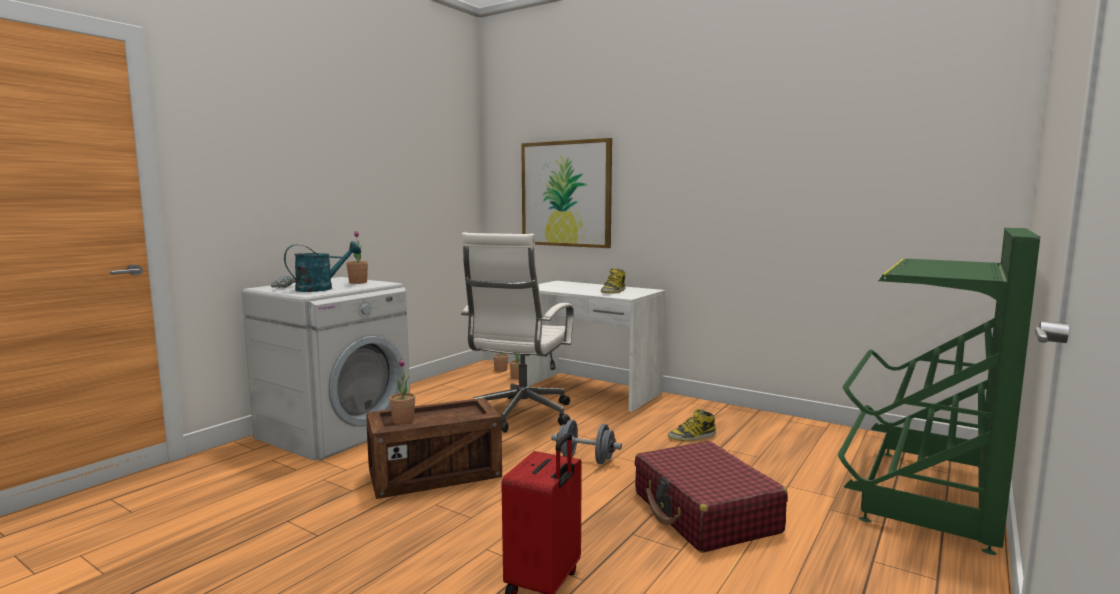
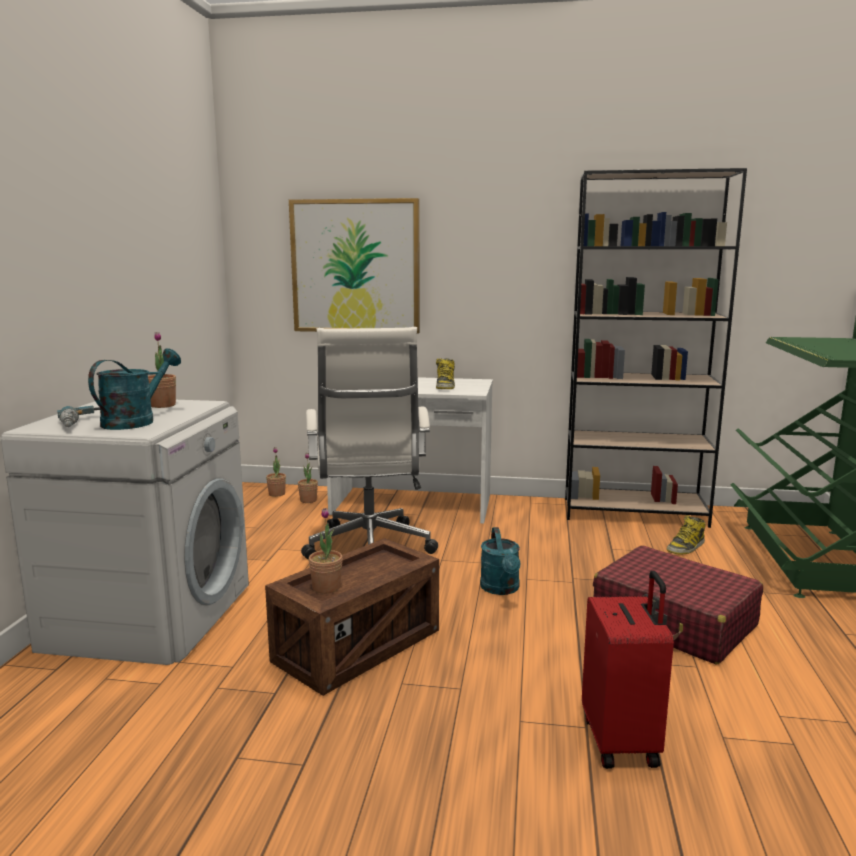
camera: 25 degrees left, 5 degrees up
(585, 460) = (501, 589): grey dumbbell -> turquoise watering can
(692, 437) = (573, 541): boot -> boot (686, 547)
(781, 424) = (634, 512): none -> beige bookcase

